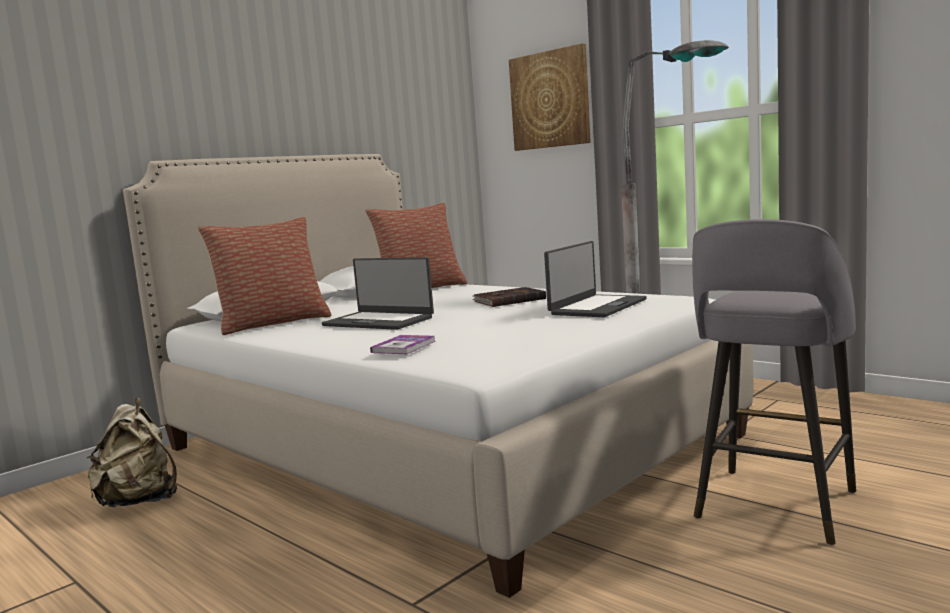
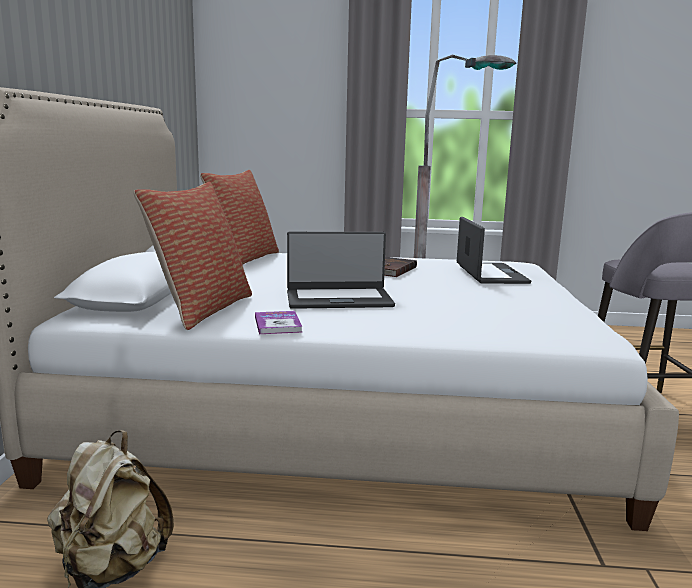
camera: 40 degrees left, 5 degrees up
(404, 347) = (476, 326): book -> book (277, 324)
(550, 100) = (292, 76): picture -> none

